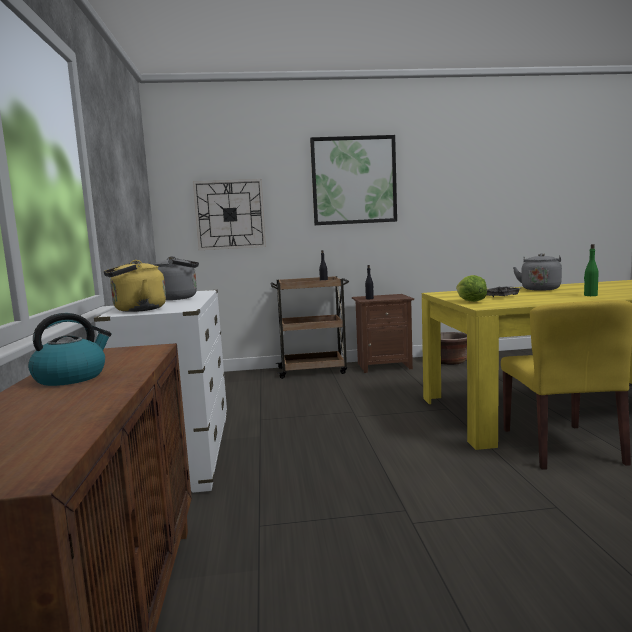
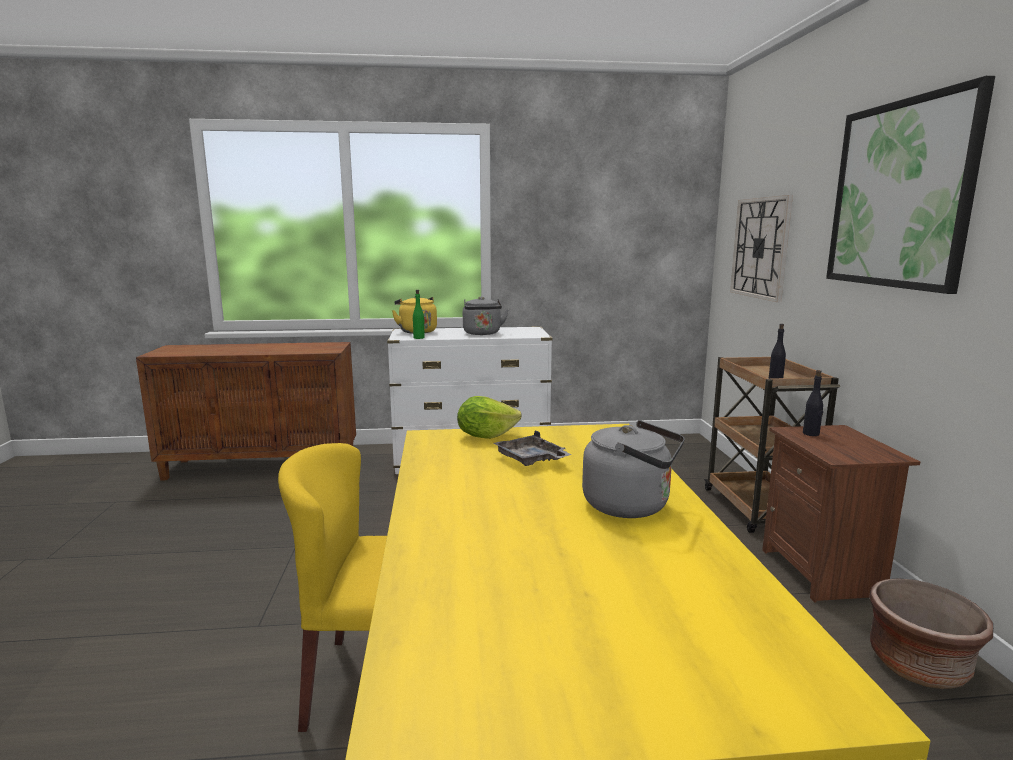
camera: 90 degrees right, 5 degrees up
(71, 377) = (276, 347): kettle -> none
(590, 295) = (479, 522): green bottle -> green bottle (419, 338)

